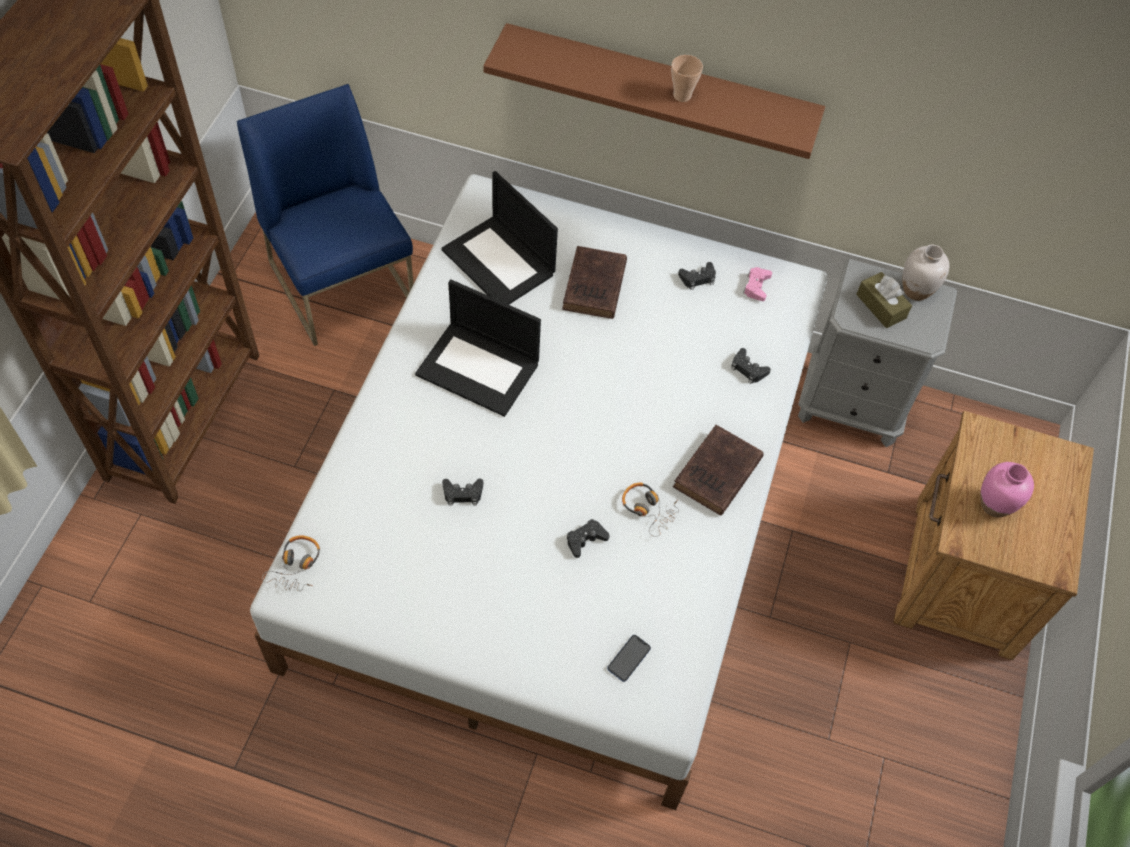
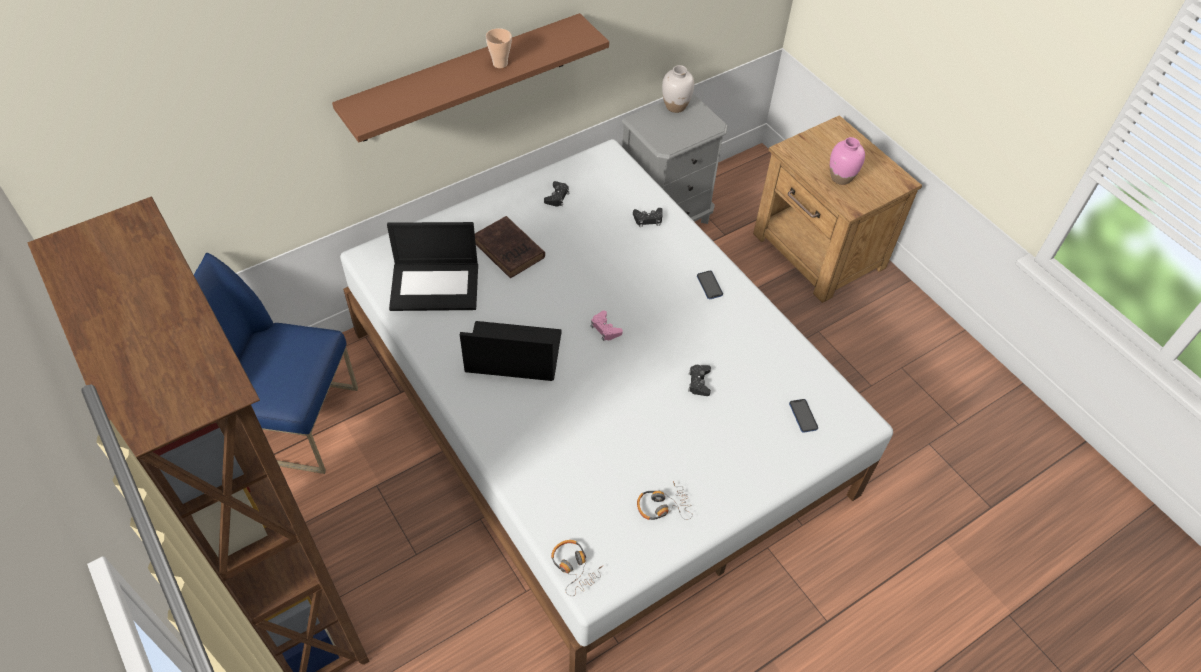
camera: 50 degrees left, 5 degrees down
(462, 494) = (604, 427): black game controller -> none
(479, 368) = (512, 353): laptop -> laptop turned 150 degrees counterclockwise
(648, 509) = (705, 335): headphones -> headphones (663, 506)
(716, 475) = (709, 285): brown book -> phone
(756, 286) = (592, 174): pink game controller -> pink game controller (605, 329)
(881, 306) = (671, 128): brown tissue box -> none

